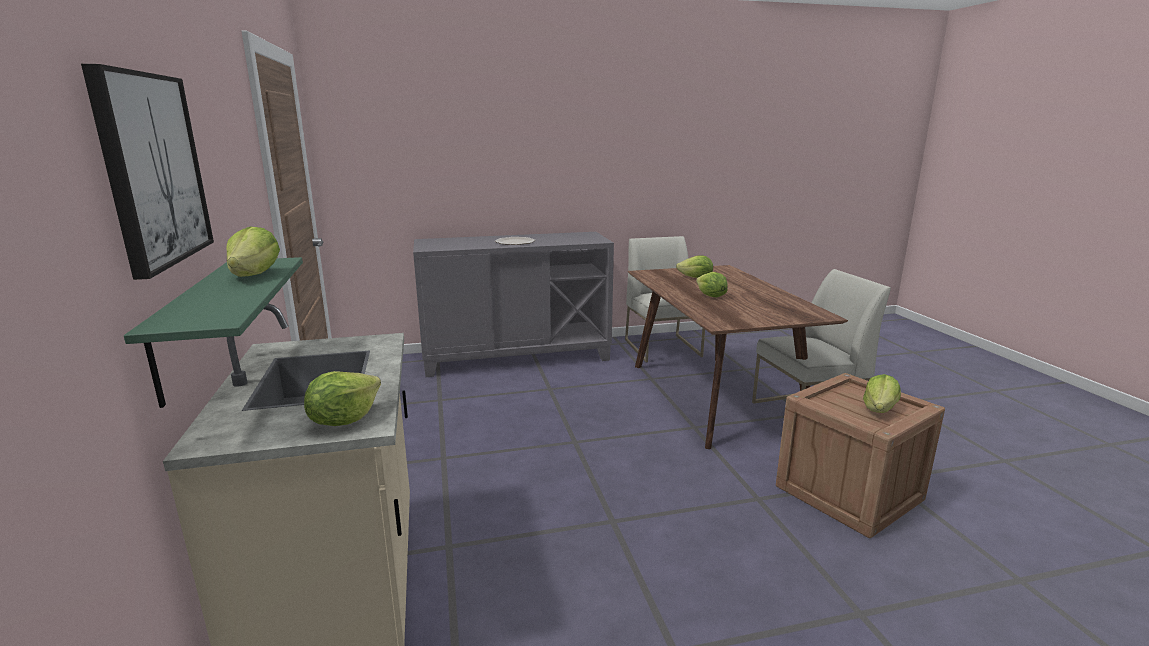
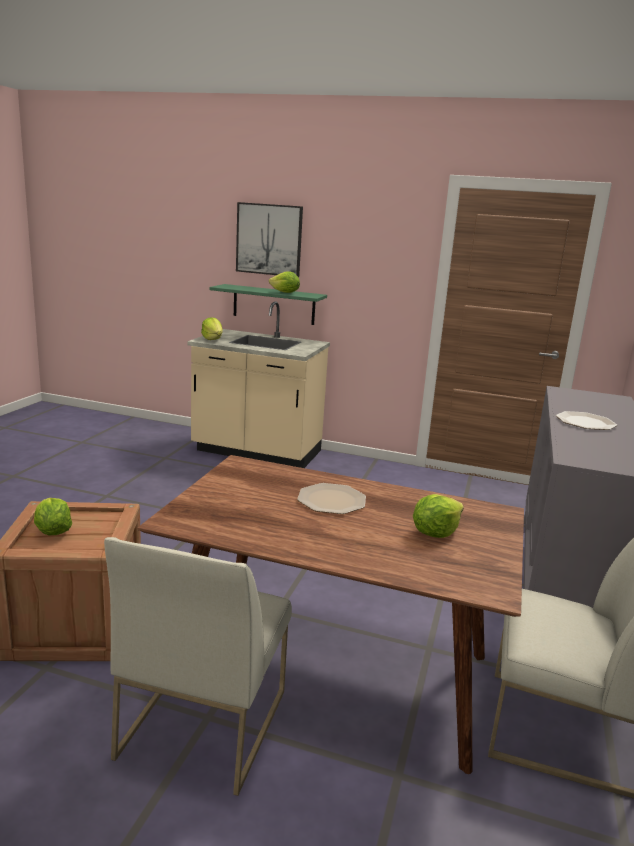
camera: 120 degrees right, 0 degrees up
(710, 296) = (331, 500): lettuce -> plate

